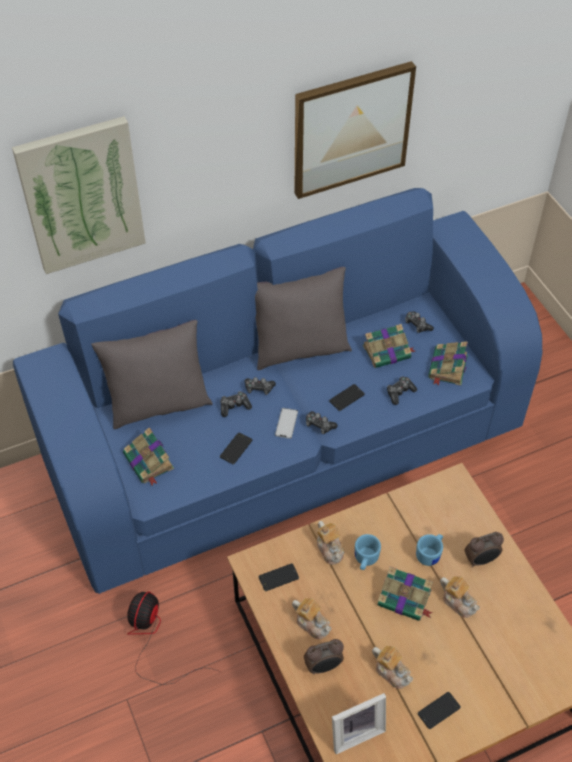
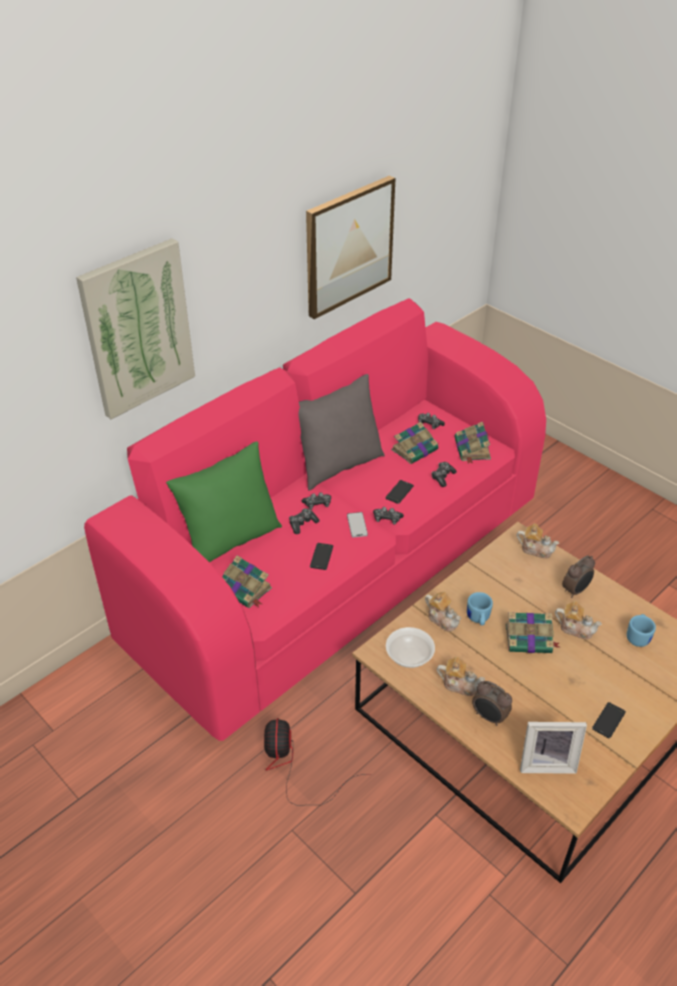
camera: 20 degrees left, 10 degrees down
(158, 405) = (230, 540): grey pillow -> green pillow
(278, 577) = (409, 656): phone -> bowl
(286, 444) = (339, 566): blue sofa -> pink sofa
(323, 667) = (489, 717): alarm clock -> alarm clock turned 75 degrees clockwise
(355, 731) = (546, 762): picture frame -> picture frame turned 45 degrees clockwise
(392, 671) = (551, 702): teapot -> teapot (535, 549)
(430, 554) = (531, 598): blue mug -> blue mug (638, 636)

